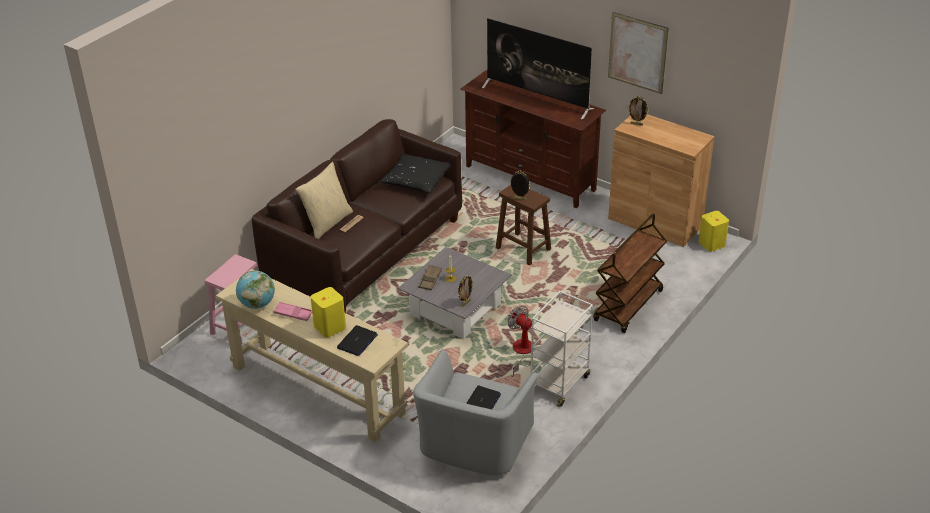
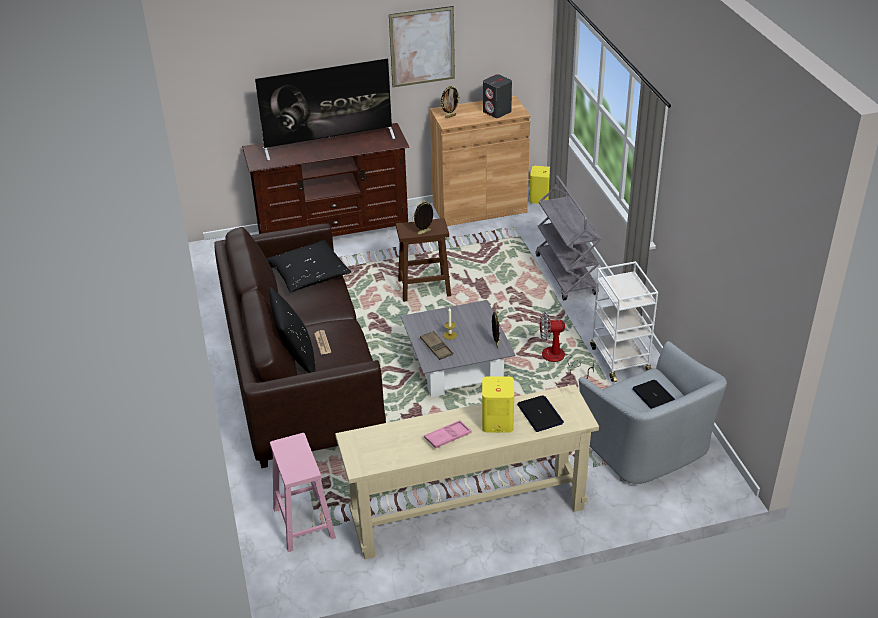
camera: 50 degrees left, 0 degrees up
(257, 304) = (402, 455): globe -> none
(327, 223) = (296, 358): beige pillow -> black pillow
(628, 306) = (566, 275): brown cart -> grey cart
(675, 140) = (497, 112): none -> grey speaker

